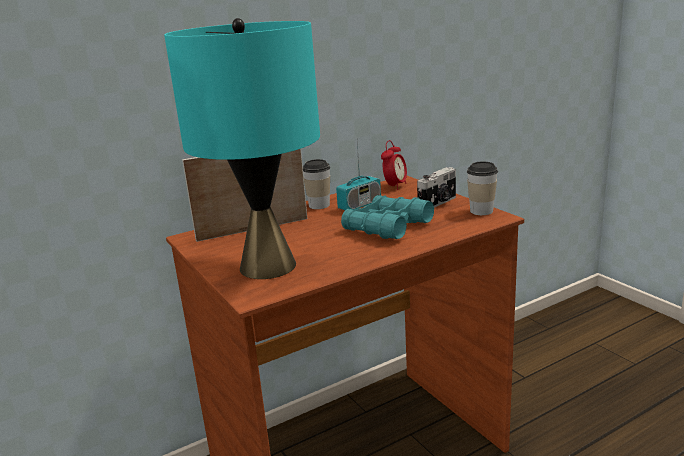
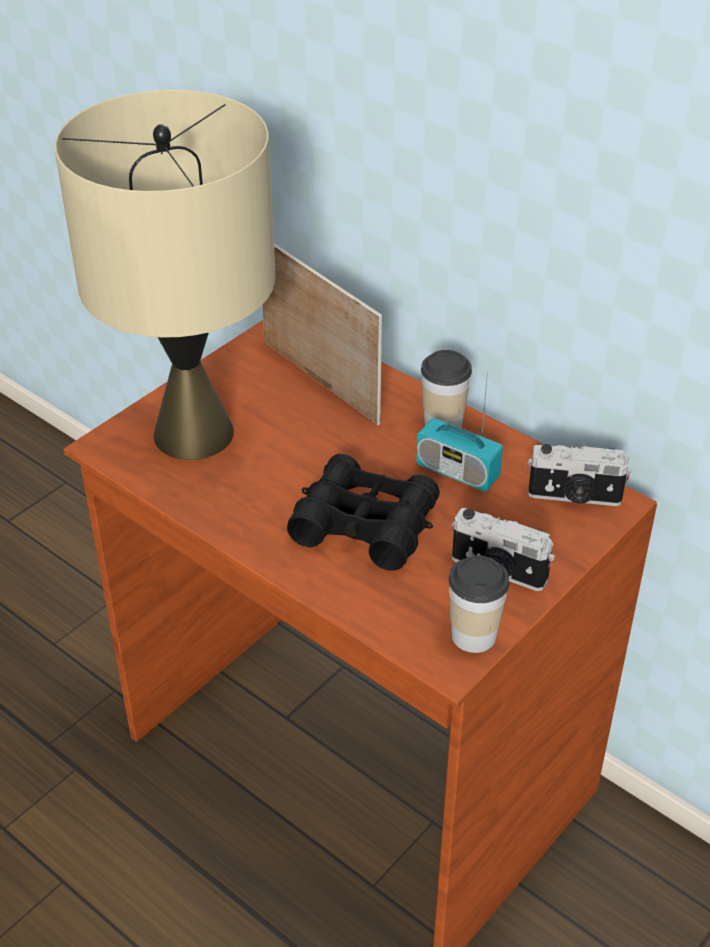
camera: 70 degrees right, 20 degrees up
(267, 266) = (193, 432): turquoise table lamp -> beige table lamp
(387, 227) = (365, 524): turquoise binoculars -> black binoculars
(395, 186) = (574, 497): alarm clock -> camera

